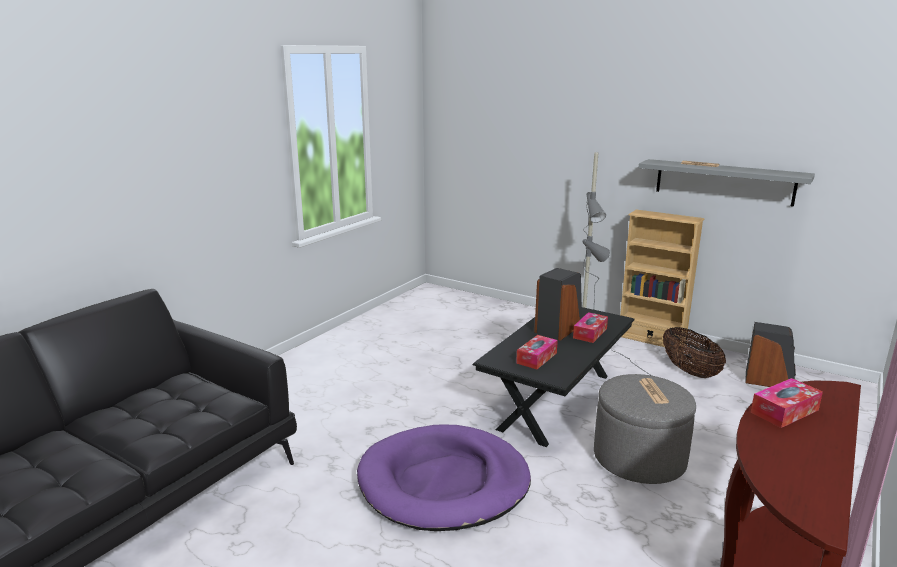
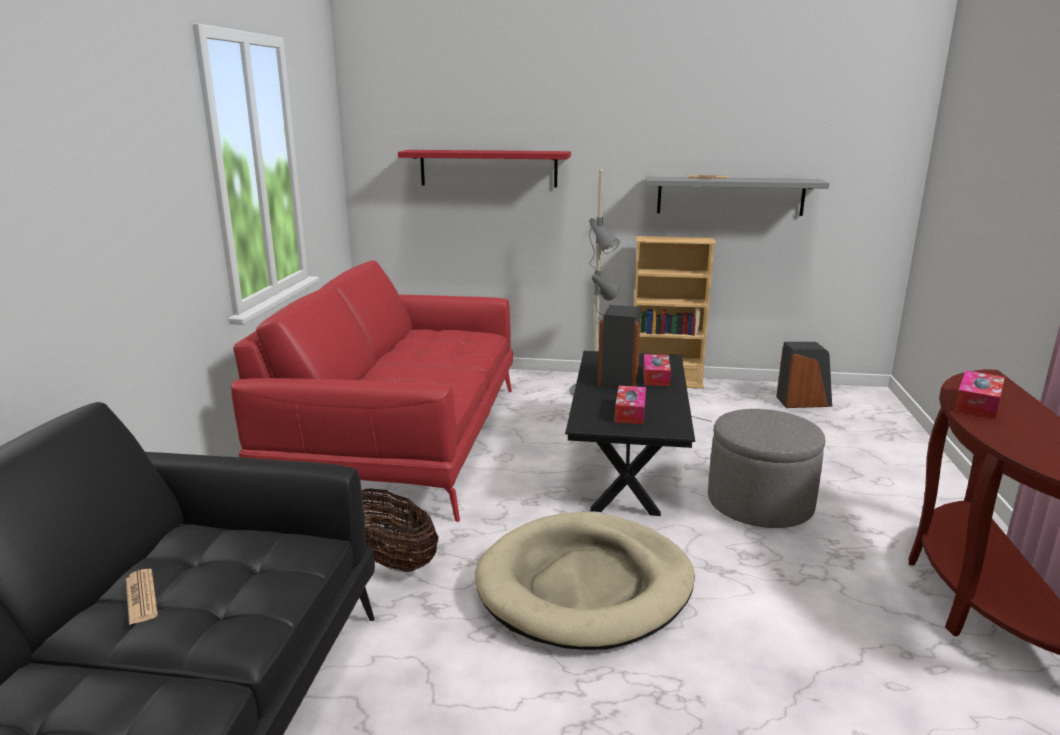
camera: 25 degrees left, 0 degrees up
(407, 345) = (401, 438): none -> red sofa
(444, 482) = (585, 585): purple dog bed -> beige dog bed
(523, 143) = (488, 168): none -> red shelf
(653, 391) = (774, 423): newspaper -> newspaper (141, 597)
(689, 371) = (728, 407): basket -> basket (392, 560)

